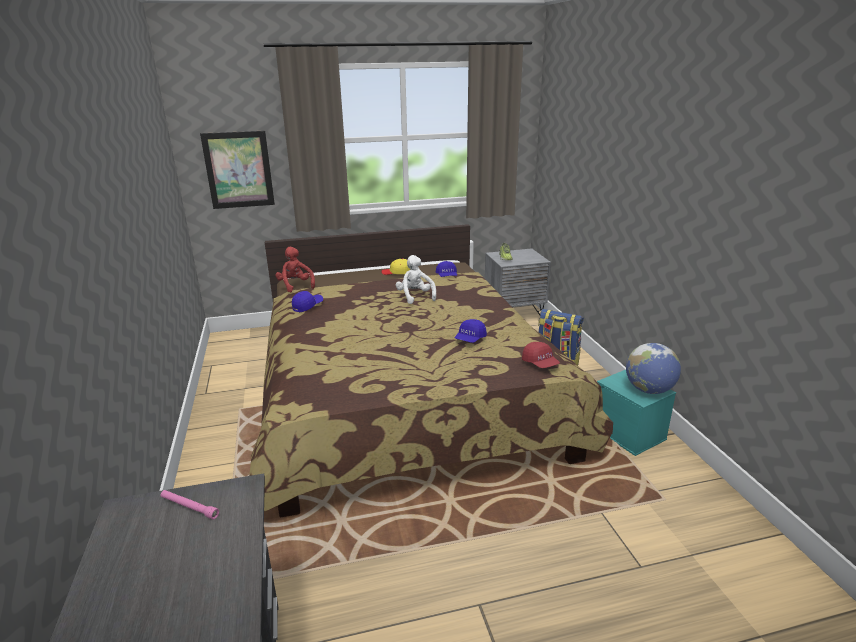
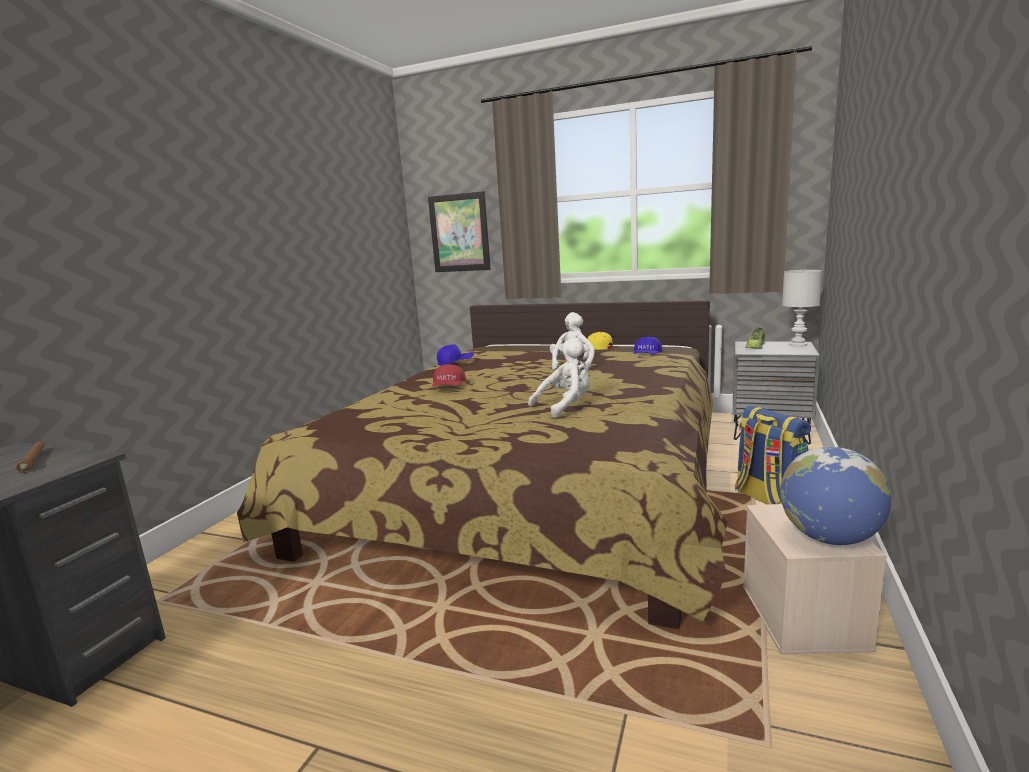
camera: 35 degrees right, 10 degrees down
(189, 507) = (33, 460): pink flashlight -> brown flashlight
(295, 286) = (474, 348): red plush toy -> none
(470, 339) = (566, 406): blue cap -> white plush toy
(529, 252) = (798, 345): none -> white table lamp
(540, 363) = (615, 443): red cap -> red cap (449, 387)
(629, 433) = (805, 618): turquoise storage box -> beige storage box

